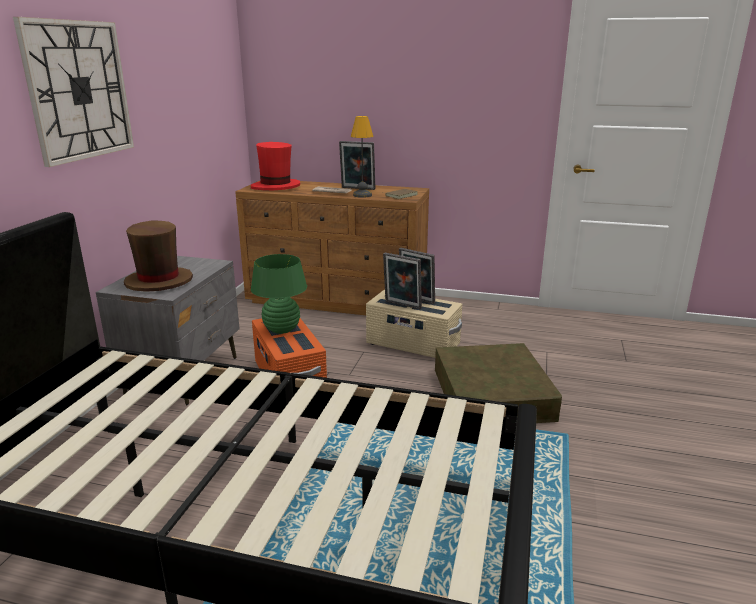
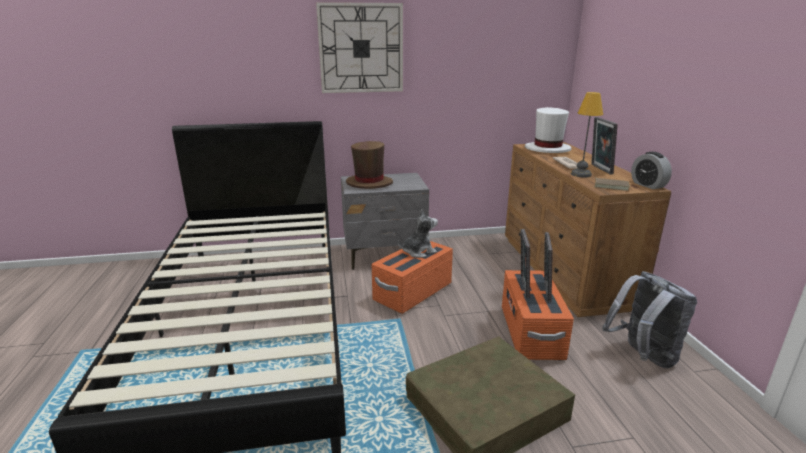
camera: 65 degrees right, 0 degrees up
(275, 187) = (547, 149): red hat -> white hat
(281, 329) = (418, 252): green table lamp -> plush toy
(411, 189) = (648, 185): none -> alarm clock
(413, 345) = (531, 333): beige storage box -> orange storage box
(472, 317) = (642, 356): none -> grey backpack

